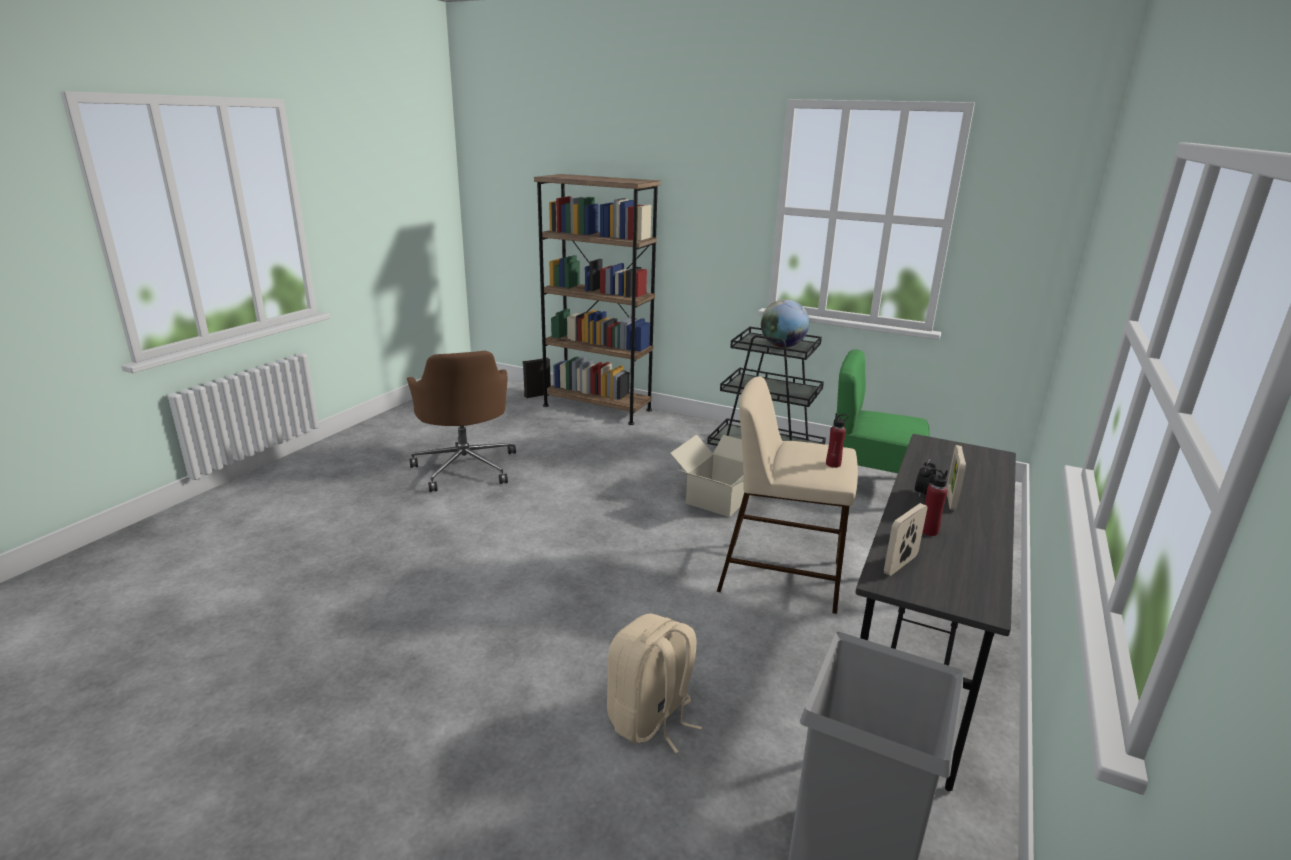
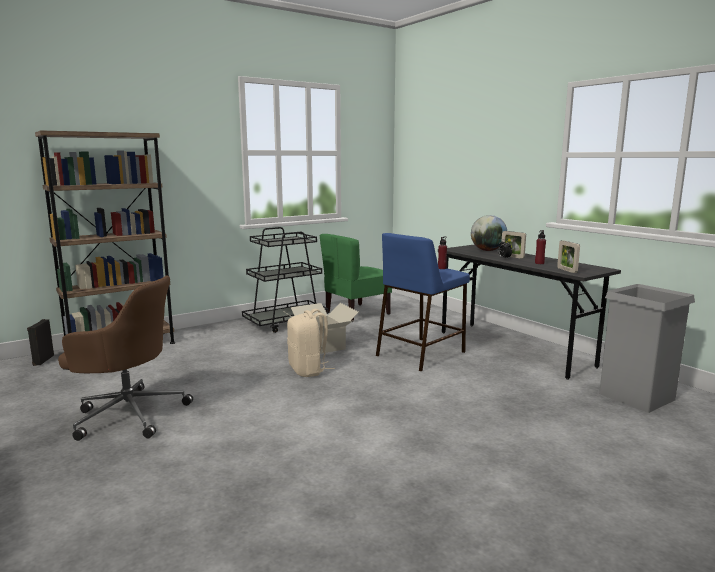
camera: 60 degrees left, 10 degrees down
(651, 719) = (525, 414): beige backpack -> beige backpack (308, 370)
(782, 346) = (288, 240): globe -> globe (488, 250)
(782, 576) = (421, 353): beige stool -> blue stool

